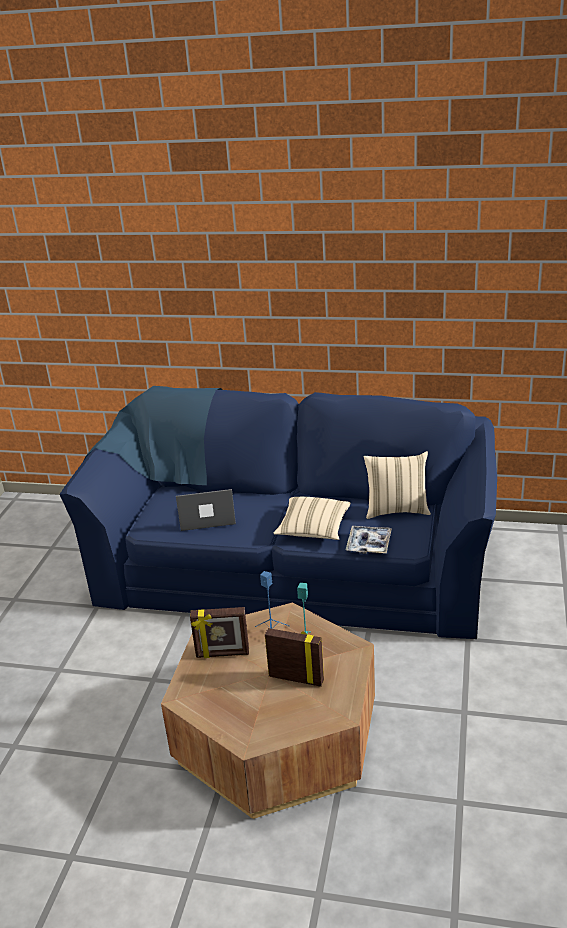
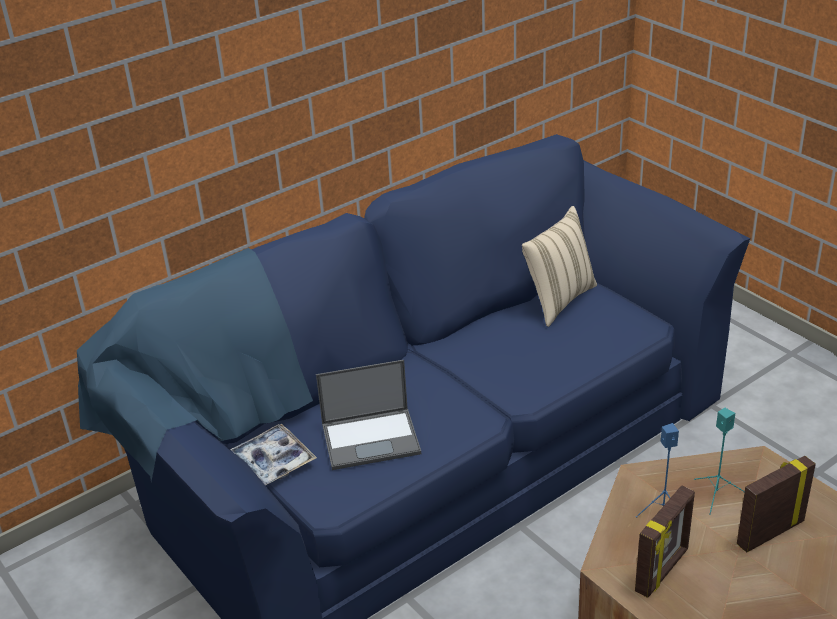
camera: 50 degrees left, 5 degrees up
(206, 516) = (372, 438): laptop -> laptop turned 135 degrees counterclockwise
(313, 529) = (519, 372): beige pillow -> none
(369, 544) = (602, 350): tray -> tray (273, 461)

